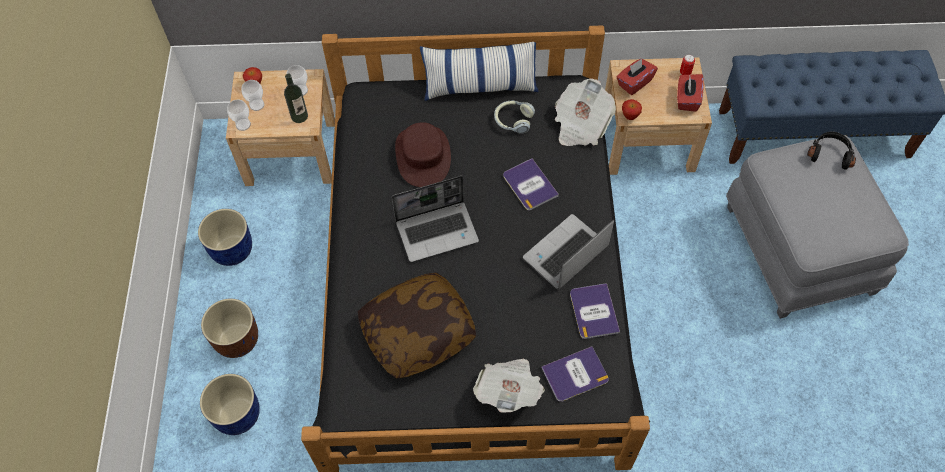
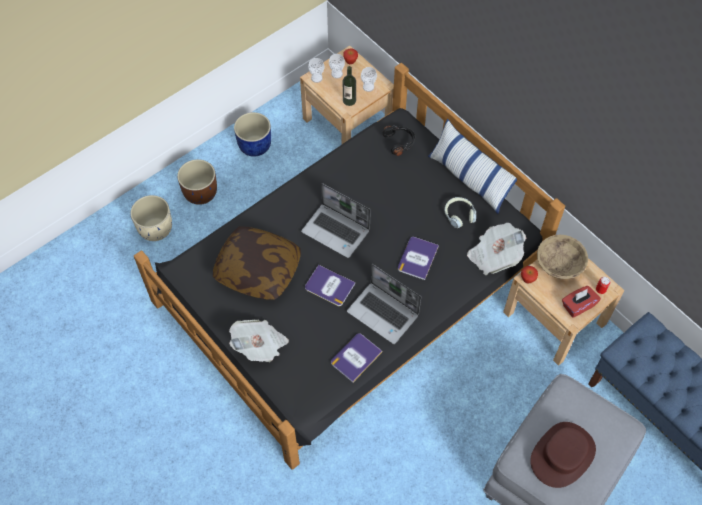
camera: 50 degrees right, 0 degrees up
(237, 414) = (156, 228): blue planter -> beige planter
(423, 156) = (384, 185): brown hat -> brown hat (562, 455)
(565, 254) = (384, 313): laptop -> laptop turned 150 degrees counterclockwise
(575, 375) = (301, 376): book -> book (329, 286)
(634, 83) = (559, 264): red tissue box -> beige bowl
(830, 153) = (613, 425): black headphones -> black headphones (400, 142)

